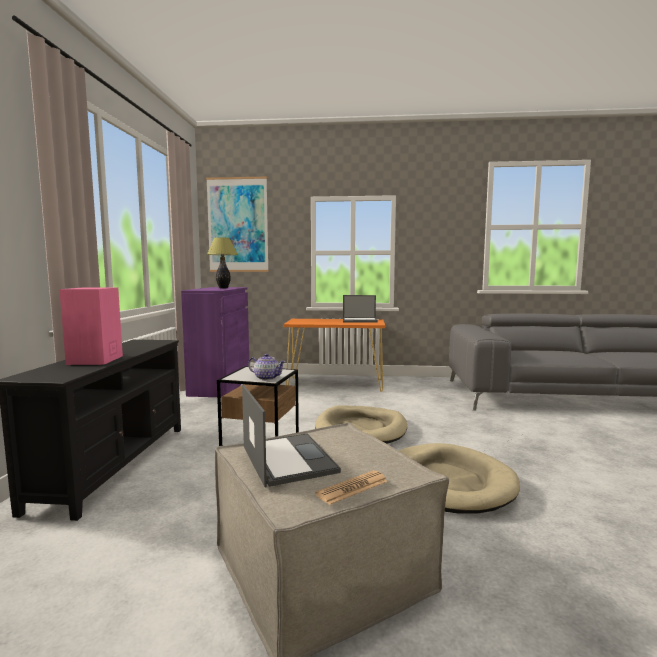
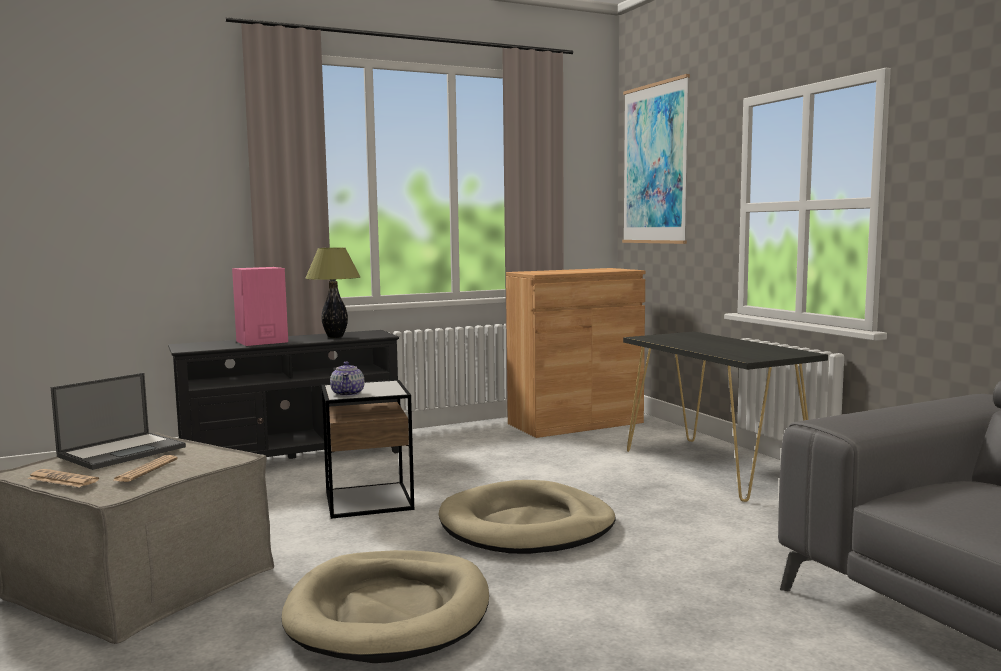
camera: 60 degrees right, 0 degrees up
(220, 385) = (575, 423): purple cabinet -> brown cabinet
(223, 288) = (586, 270): table lamp -> table lamp (335, 337)
(335, 384) = (715, 468): orange console table -> black console table
(360, 320) = (763, 350): laptop -> none
(361, 454) = (146, 470): none -> newspaper

